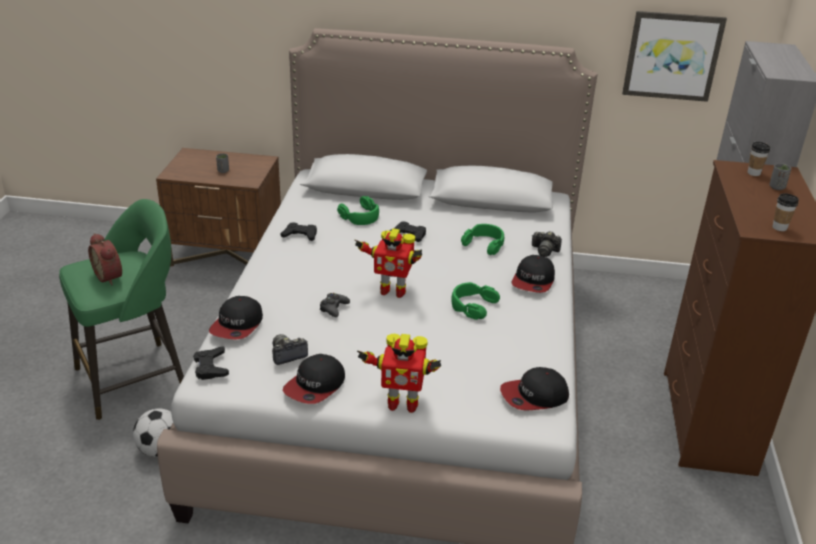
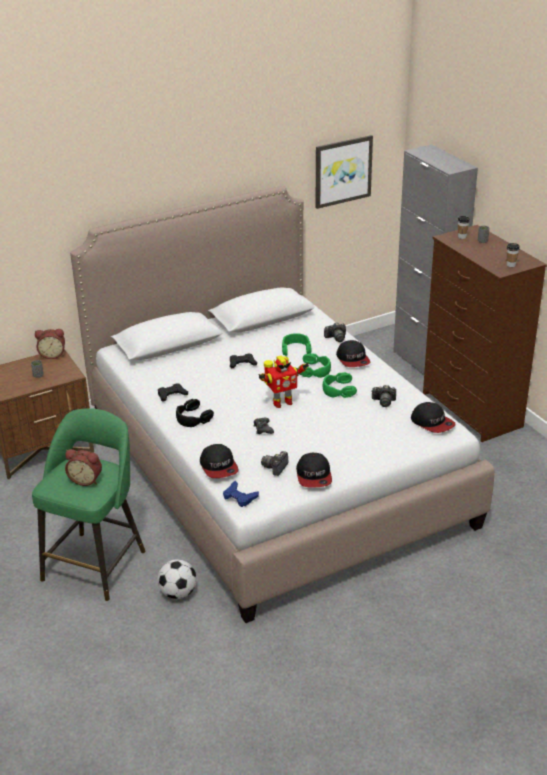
camera: 35 degrees left, 0 degrees up
(211, 367) = (239, 497): black game controller -> blue game controller
(260, 158) = (52, 355): none -> alarm clock
(286, 265) = (192, 418): none -> black headphones
(360, 216) = (193, 365): green headphones -> green headphones (315, 370)
(401, 403) = (372, 461): toy robot -> none
(507, 342) = (384, 401): none -> camera
(534, 396) = (432, 423): cap -> cap turned 75 degrees counterclockwise

